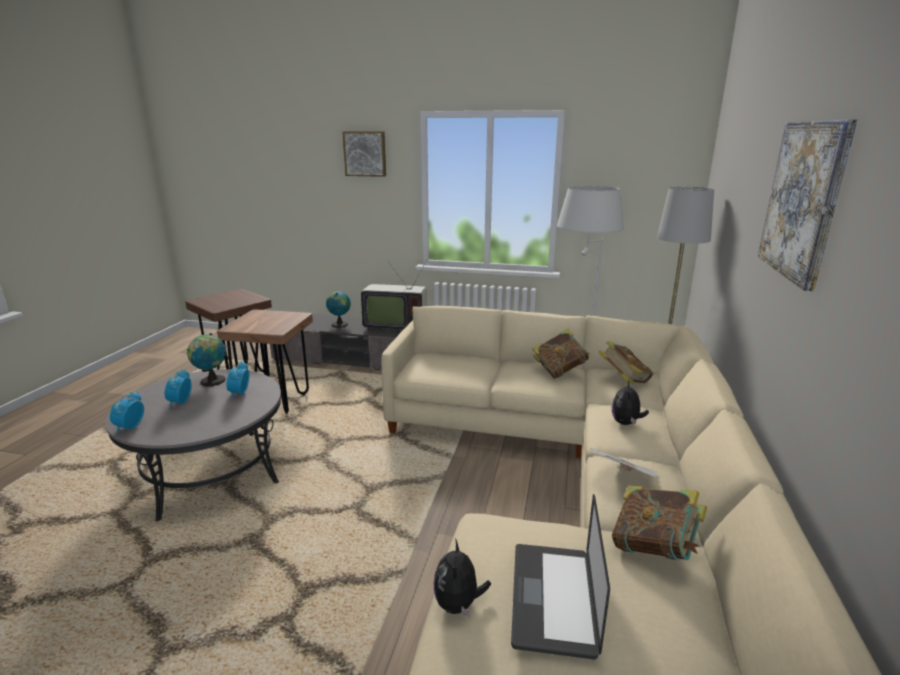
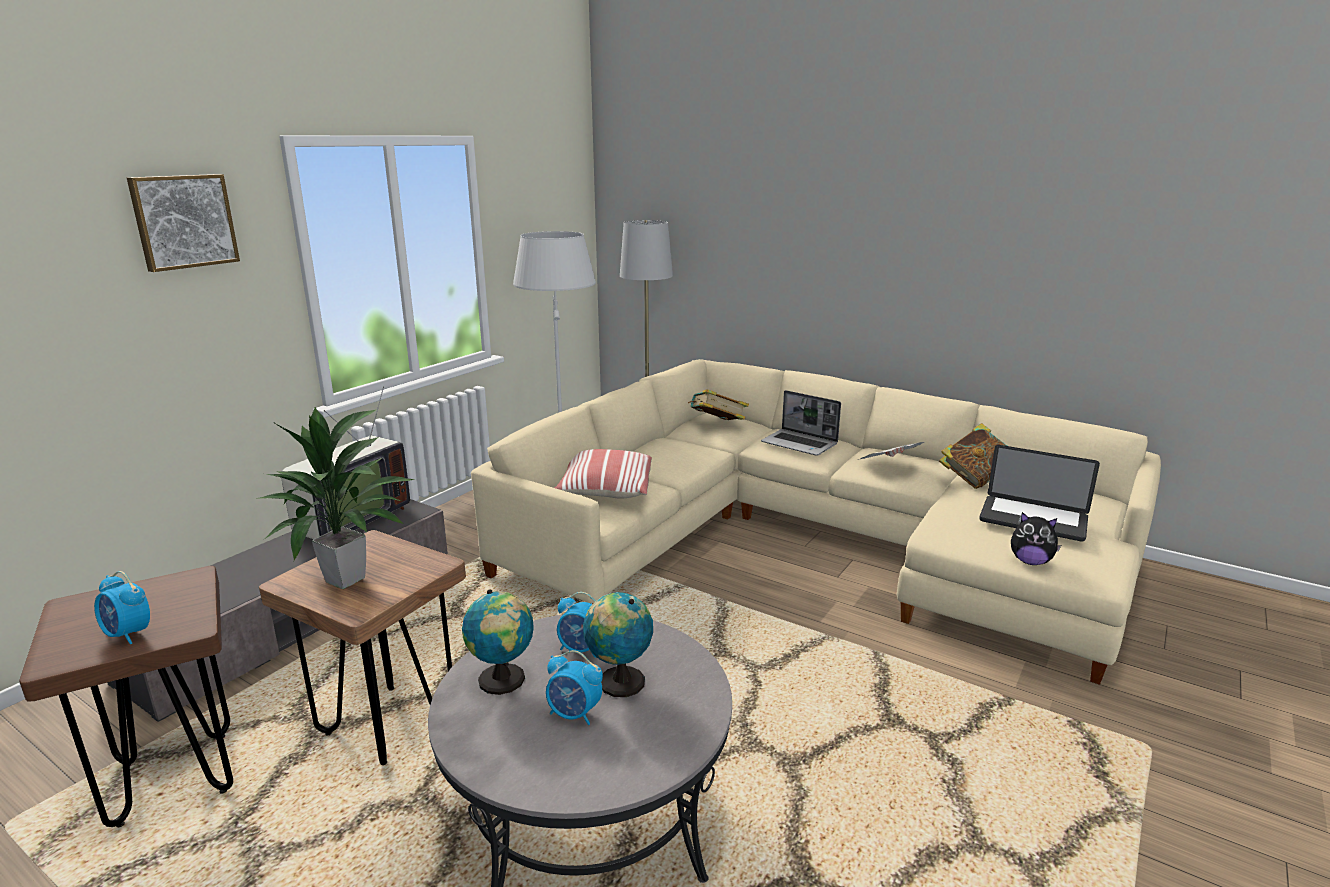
camera: 70 degrees left, 0 degrees up
(130, 428) = (645, 769): alarm clock -> alarm clock (128, 634)
(260, 320) = (347, 579): none -> potted plant
(339, 324) = (261, 569): globe -> globe (618, 681)
(453, 365) = (605, 490): none -> pillow
(559, 371) = (674, 443): book -> none
(626, 423) = (800, 444): plush toy -> laptop
(803, 200) = (868, 216): picture -> none

